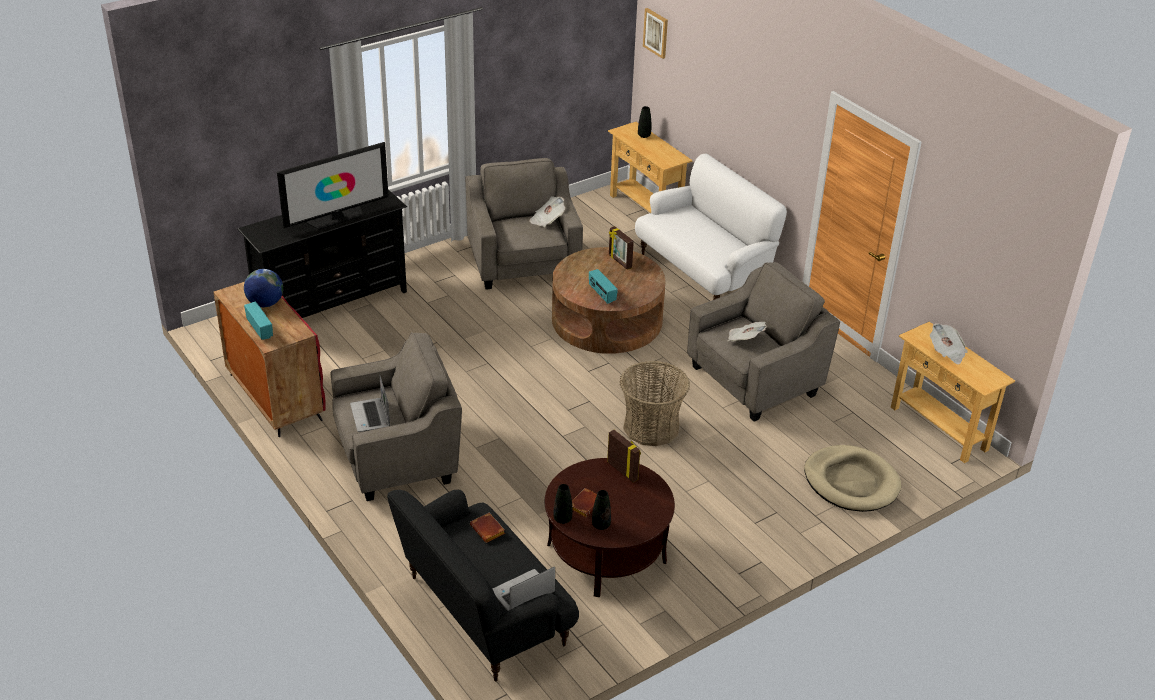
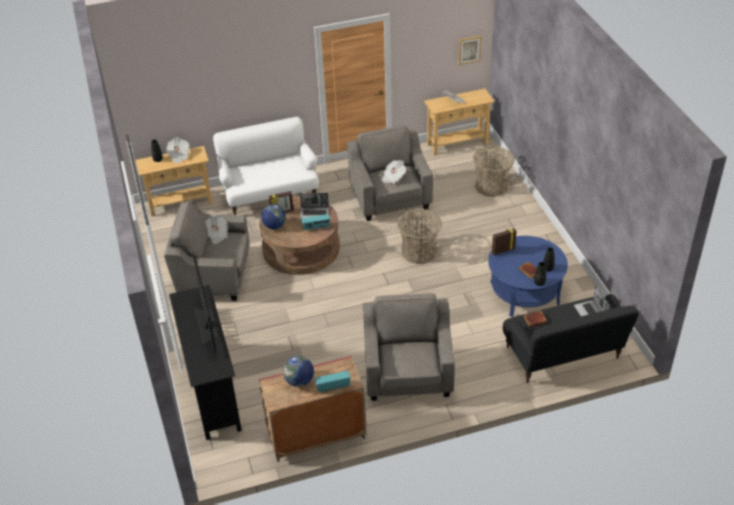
camera: 70 degrees left, 5 degrees up
(371, 416) = (413, 357): laptop -> laptop (315, 214)
(589, 261) = (274, 226): none -> globe
(606, 552) = (524, 293): brown coffee table -> blue coffee table
(656, 33) = (135, 90): picture -> picture (469, 49)
(660, 147) = (179, 156): none -> newspaper
(851, 482) = (491, 186): beige dog bed -> basket

